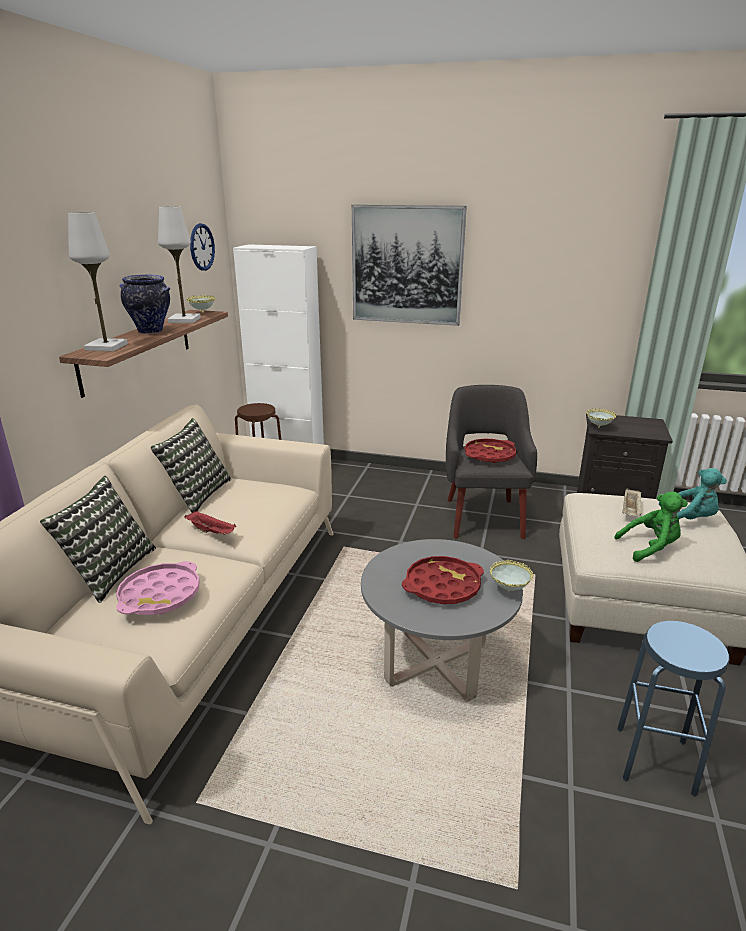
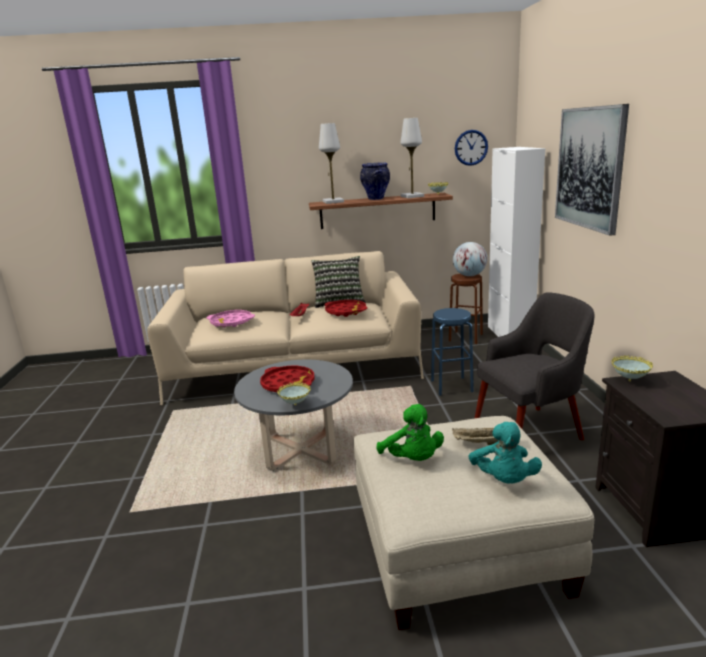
camera: 70 degrees right, 5 degrees down
(109, 571) = (250, 310): pillow -> none
(256, 407) = (469, 275): none -> globe
(489, 455) = (526, 363): red tray -> red tray (345, 311)
(655, 760) = (240, 565): blue stool -> blue stool (451, 386)

